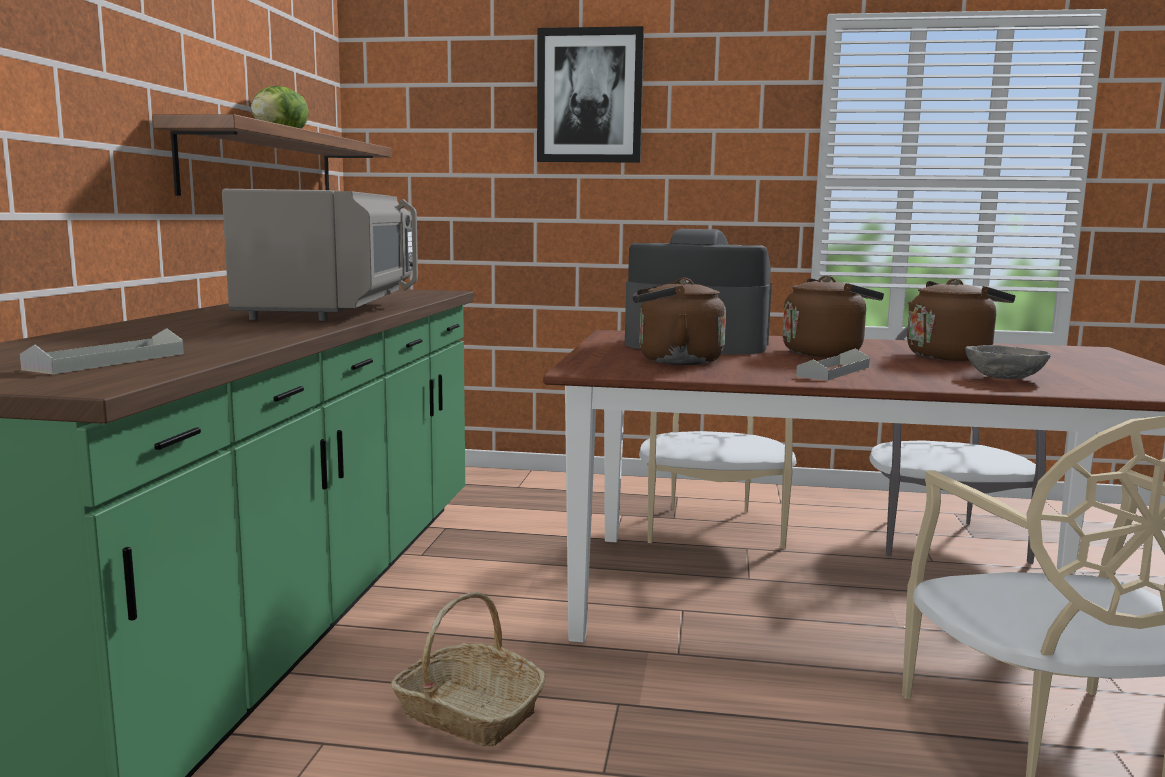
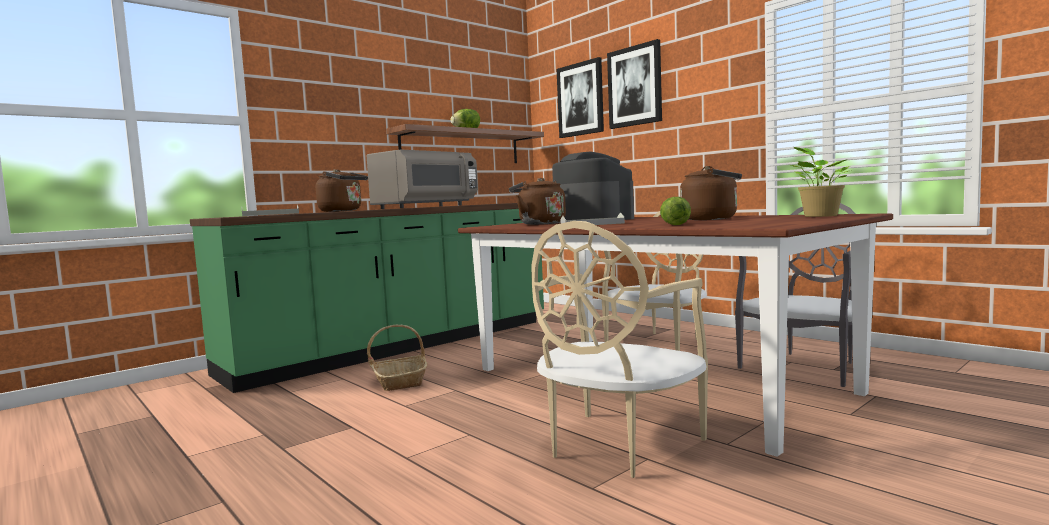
camera: 40 degrees right, 5 degrees down
(469, 98) = (580, 99): none -> picture
(826, 353) = (643, 220): brown kettle -> brown kettle (343, 211)
(1005, 378) = (674, 224): grey bowl -> lettuce
(1065, 353) = (819, 216): none -> potted plant

